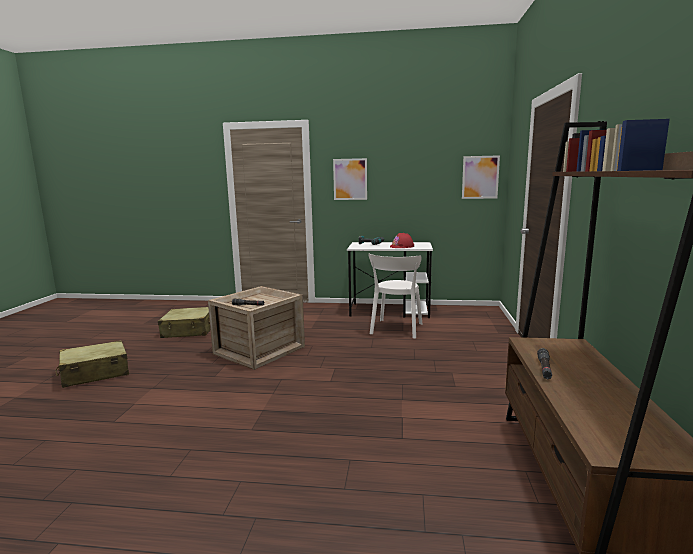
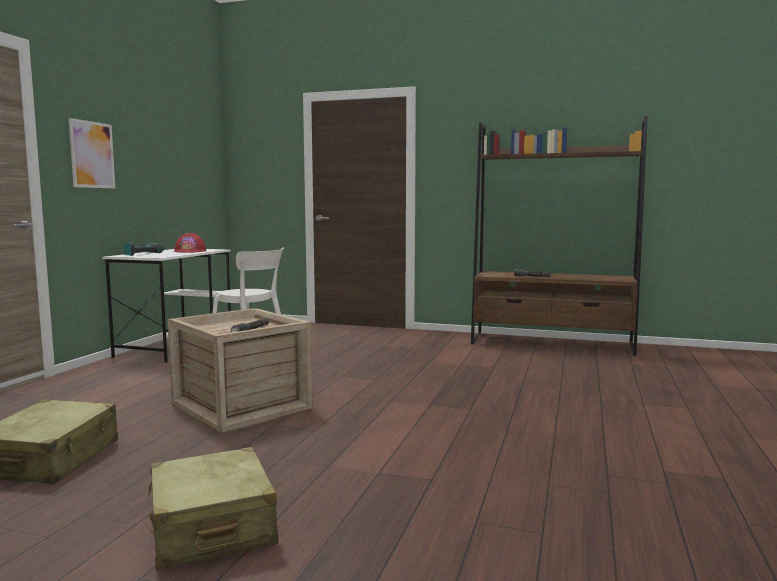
camera: 80 degrees left, 5 degrees down
(480, 177) = (210, 167): picture -> none

